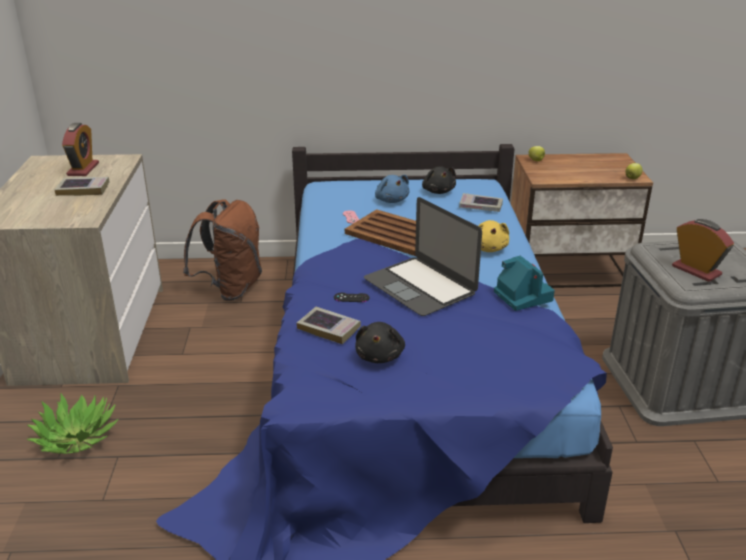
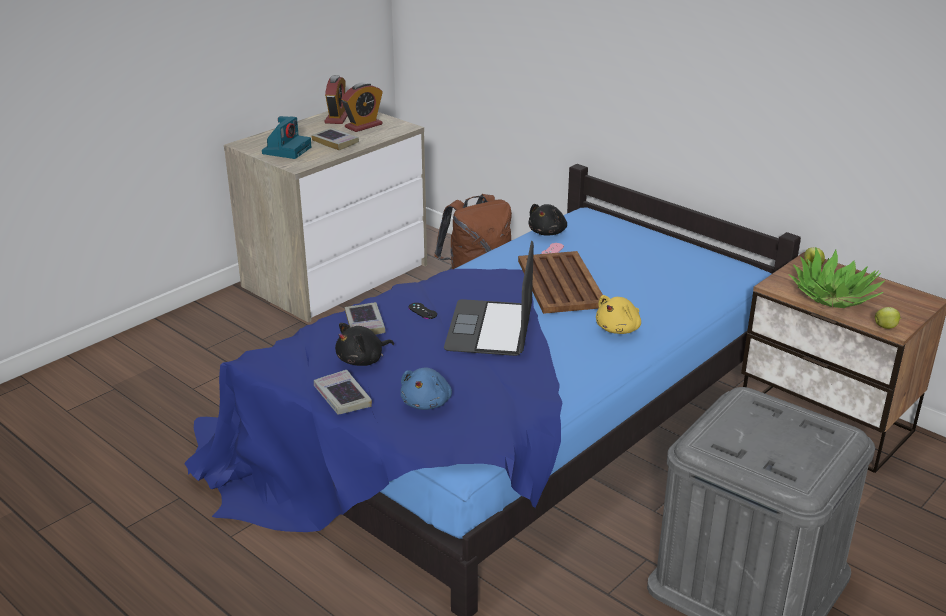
camera: 45 degrees right, 0 degrees up
(76, 437) = (231, 342): potted plant -> potted plant (833, 296)
(391, 200) = (617, 250): blue plush toy -> blue plush toy (427, 402)
(438, 191) = (679, 260): black plush toy -> black plush toy (548, 232)
(480, 206) = (690, 291): book -> book (342, 397)
(521, 296) = (557, 377): camera -> camera (287, 150)
(696, 270) = (743, 436): alarm clock -> alarm clock (337, 118)

